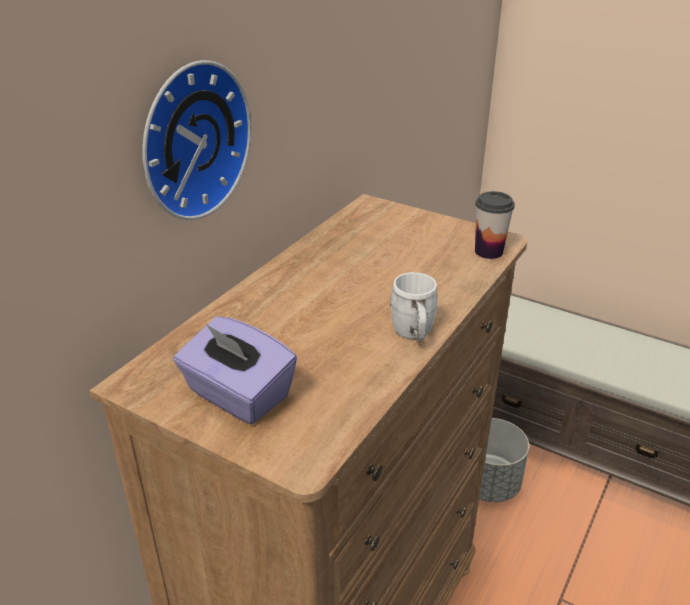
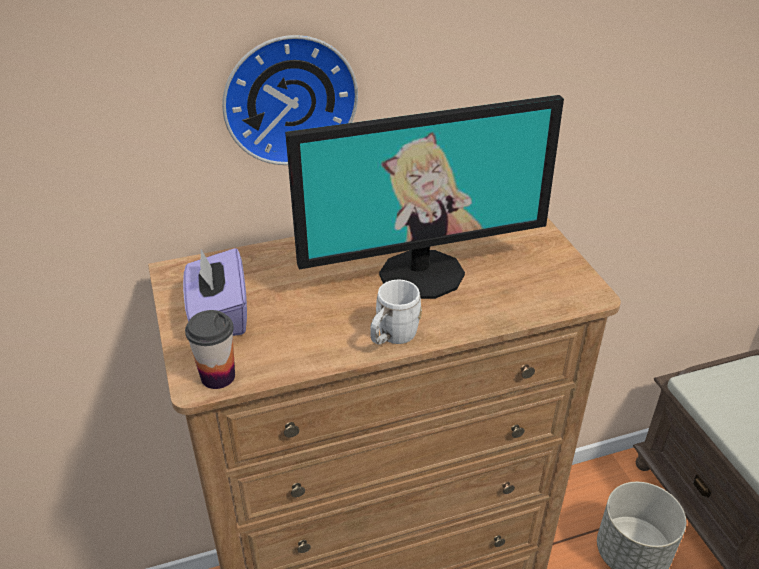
camera: 40 degrees right, 5 degrees up
(367, 278) = (421, 273): none -> monitor
(488, 251) = (561, 299): cup -> cup (218, 376)

